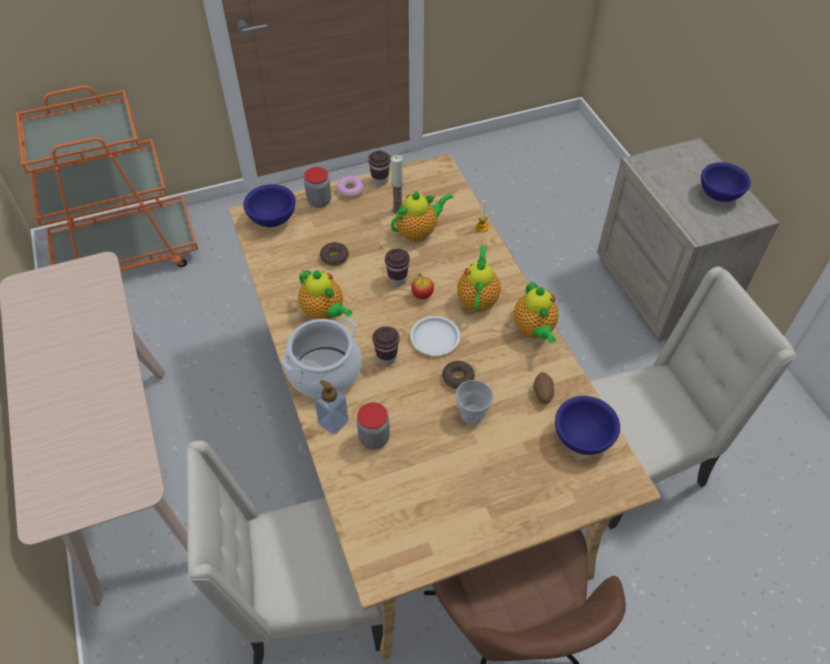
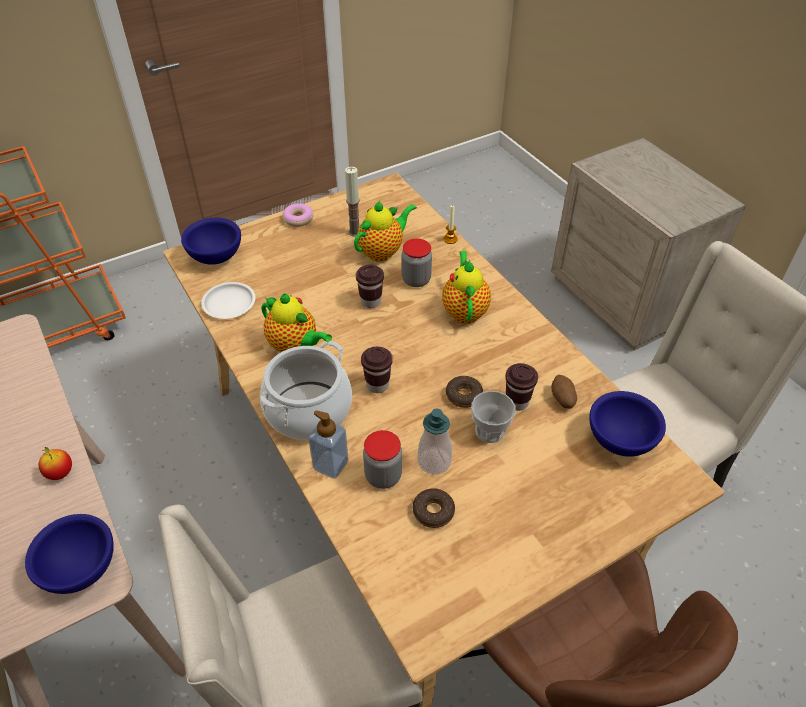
camera: 10 degrees left, 5 degrees down
(319, 201) = (265, 233): jar -> jar (416, 280)
(334, 257) = (294, 287): donut -> donut (433, 511)
(380, 181) = (329, 206): brown cup -> brown cup (517, 402)
(419, 432) = (434, 461): none -> soap dispenser
(422, 295) = (402, 314): apple -> apple (60, 473)
(434, 338) = (426, 357): white plate -> white plate (228, 303)
(534, 330) = (534, 334): teapot -> none
(718, 195) = (677, 186): blue bowl -> blue bowl (80, 569)

